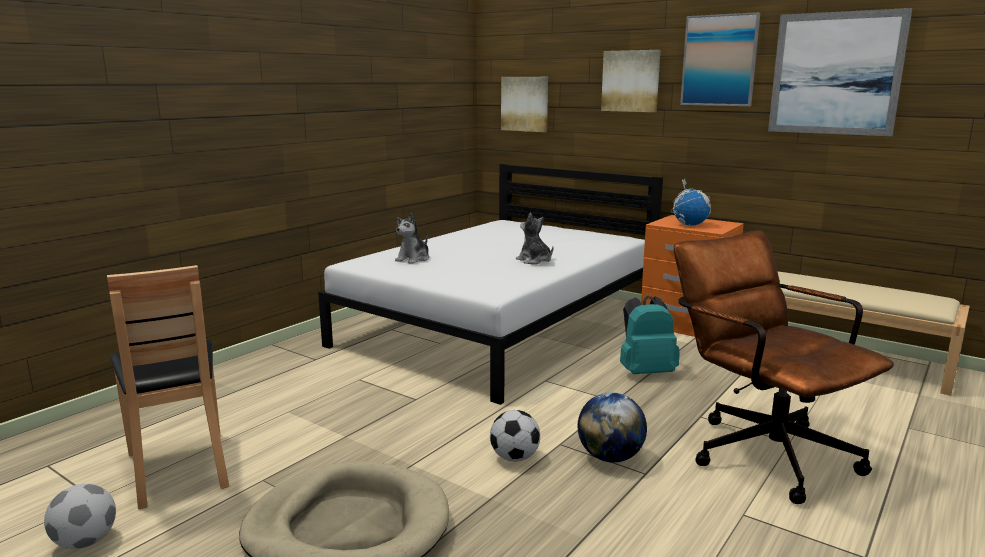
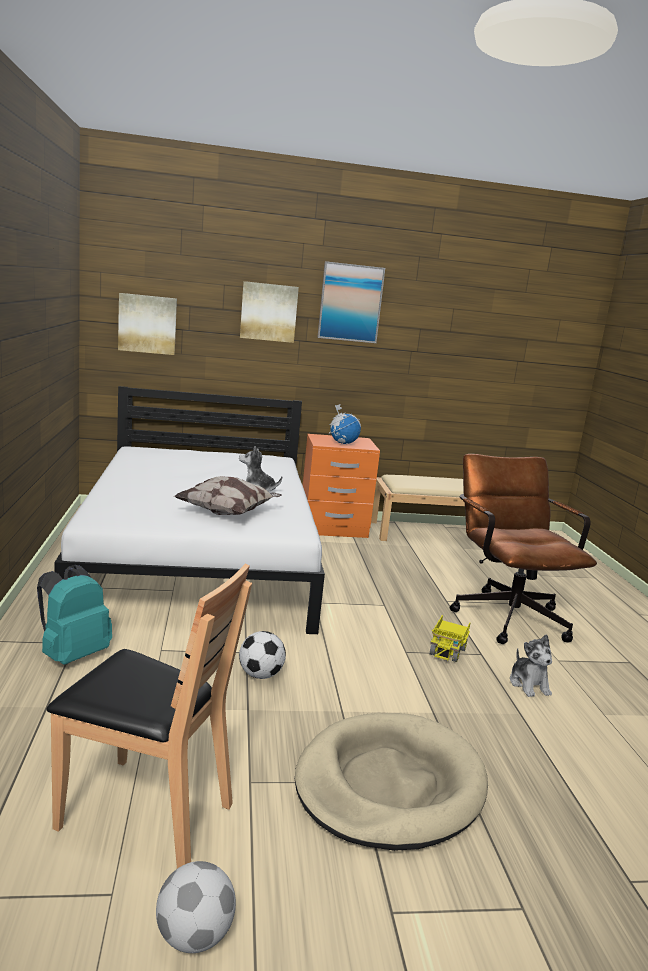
camera: 45 degrees left, 0 degrees up
(413, 259) = (145, 506): plush toy -> plush toy (529, 684)
(468, 272) = (229, 513): none -> pillow
(515, 458) = (397, 674): football -> football (260, 675)
(610, 457) = (447, 650): globe -> toy truck
(645, 372) = (367, 575): turquoise backpack -> turquoise backpack (72, 655)
(761, 449) = (506, 613): brown office chair -> brown office chair turned 60 degrees clockwise
(835, 74) = (437, 323): picture -> none

